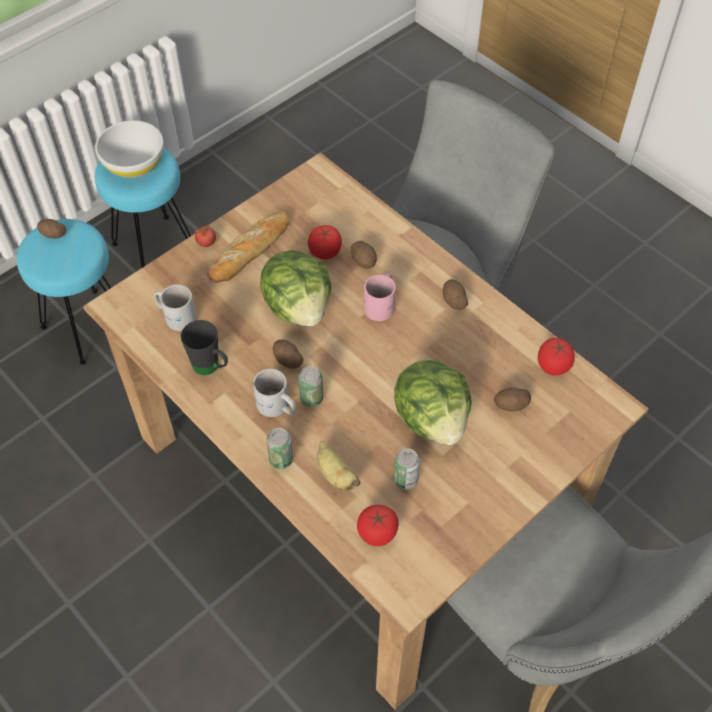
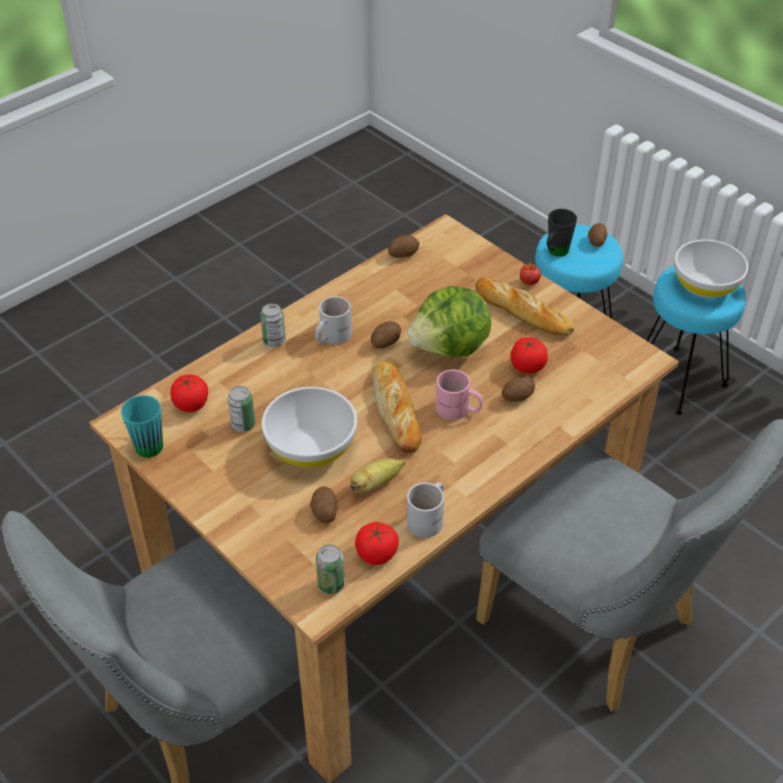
camera: 90 degrees right, 10 degrees down
(176, 315) = (437, 268): white mug -> white mug (429, 518)
(211, 368) = (376, 293): black mug -> black mug (555, 253)
(311, 398) = (340, 359): can -> can (331, 584)
(335, 474) = (254, 376): banana -> banana (376, 484)
(382, 350) = (396, 410): none -> bread
(432, 418) = (311, 446): lettuce -> white bowl
(433, 570) = (146, 441): none -> turquoise mug
(453, 300) = (466, 470): potato -> potato (403, 253)

